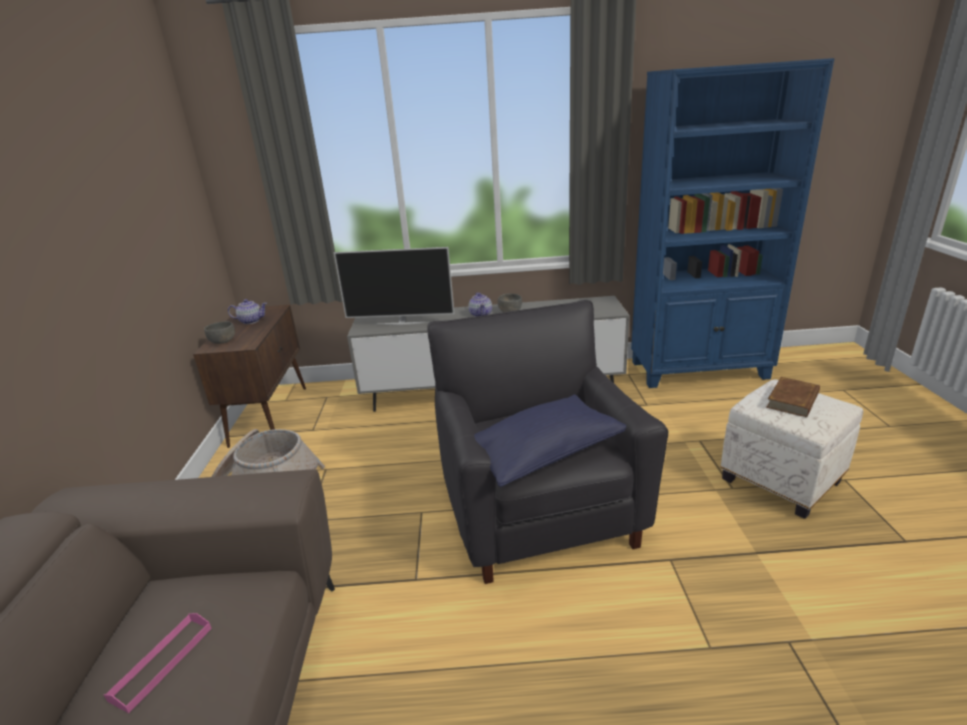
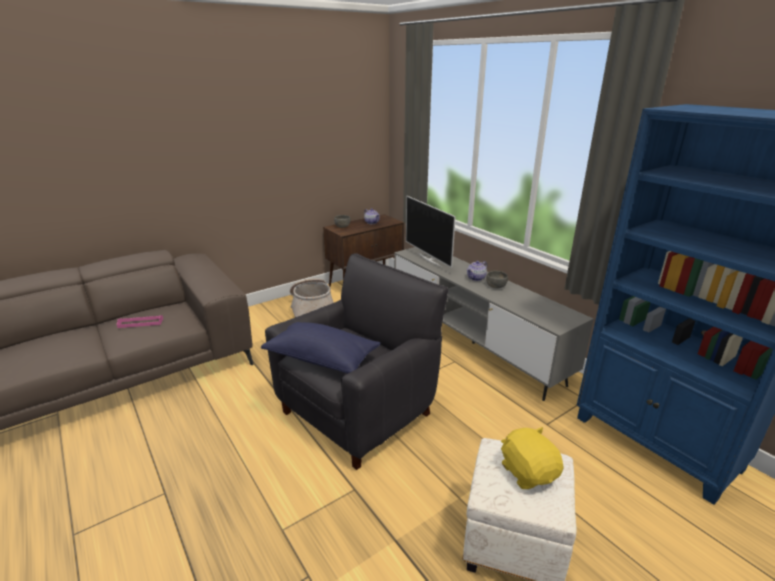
camera: 55 degrees right, 0 degrees up
(793, 400) = (528, 472): brown book -> yellow plush toy

